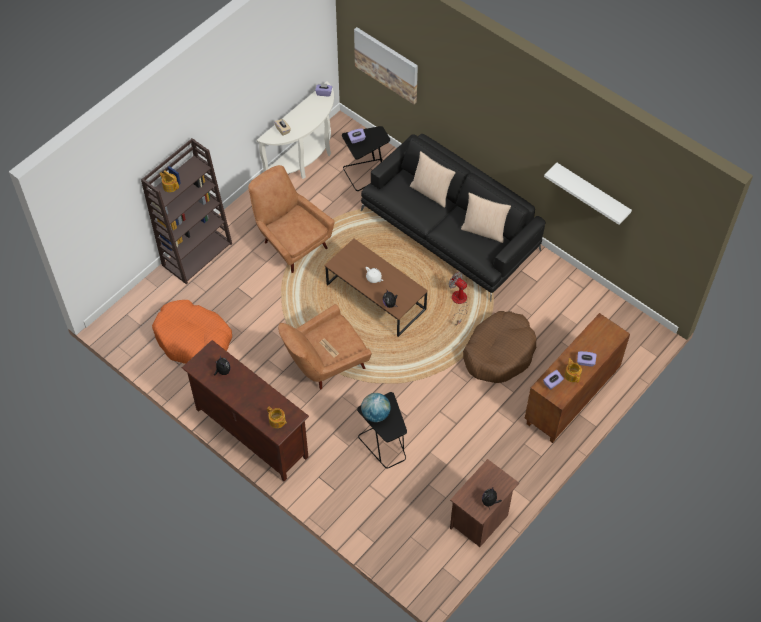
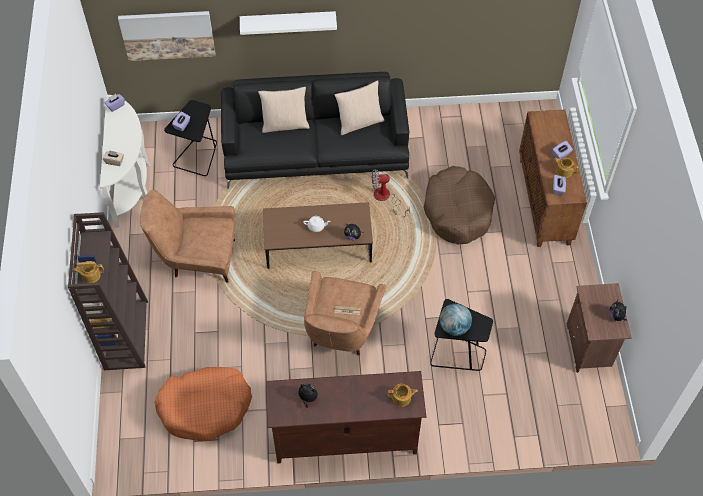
camera: 45 degrees left, 0 degrees up
(592, 192) = (447, 16): white shelf -> white shelf (288, 22)

